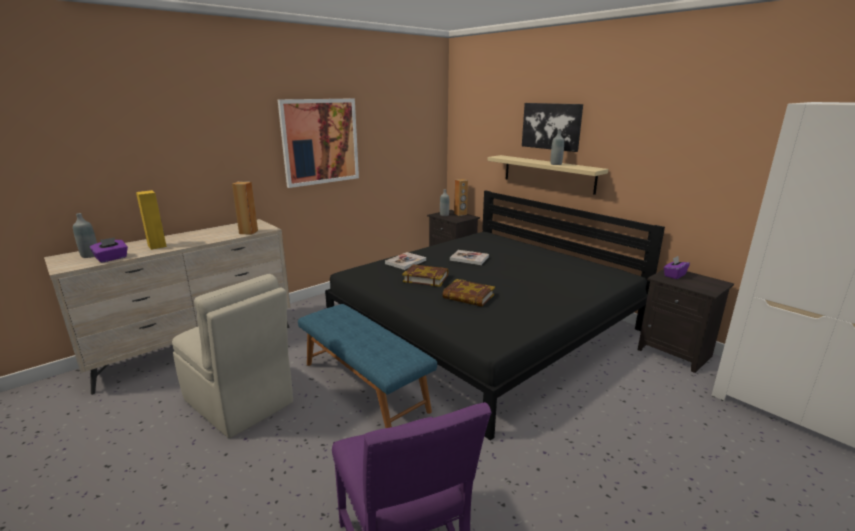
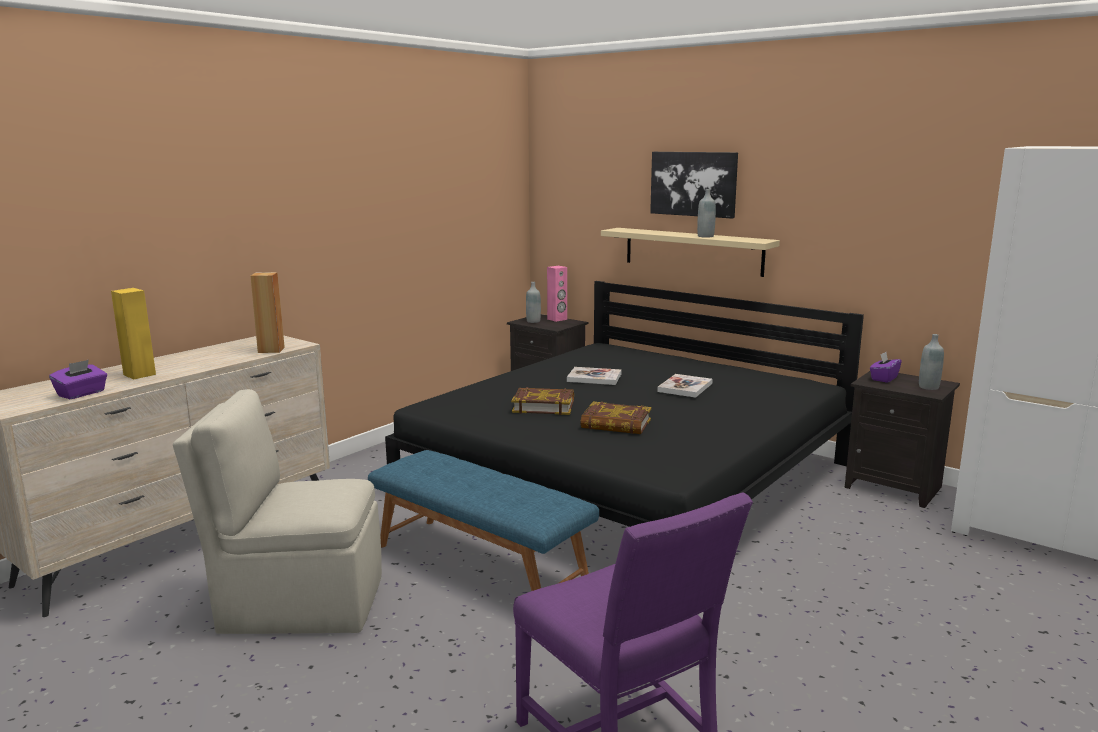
camera: 10 degrees left, 5 degrees down
(90, 255) = (40, 392): grey bottle -> grey bottle (928, 387)
(240, 403) = (298, 603): beige chair -> beige chair turned 150 degrees clockwise
(320, 141) = (356, 212): picture -> none
(405, 262) = (502, 387): book -> book (685, 387)
(460, 214) = (557, 319): brown speaker -> pink speaker

